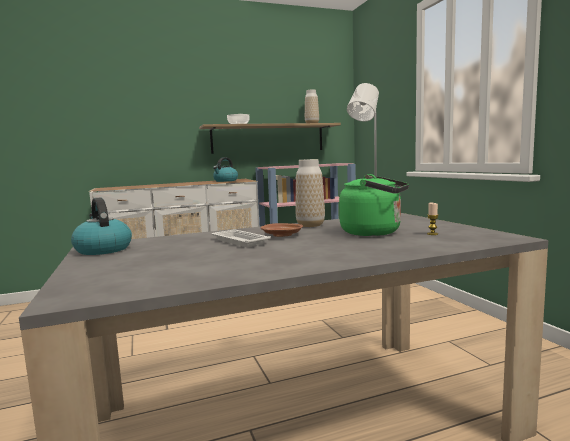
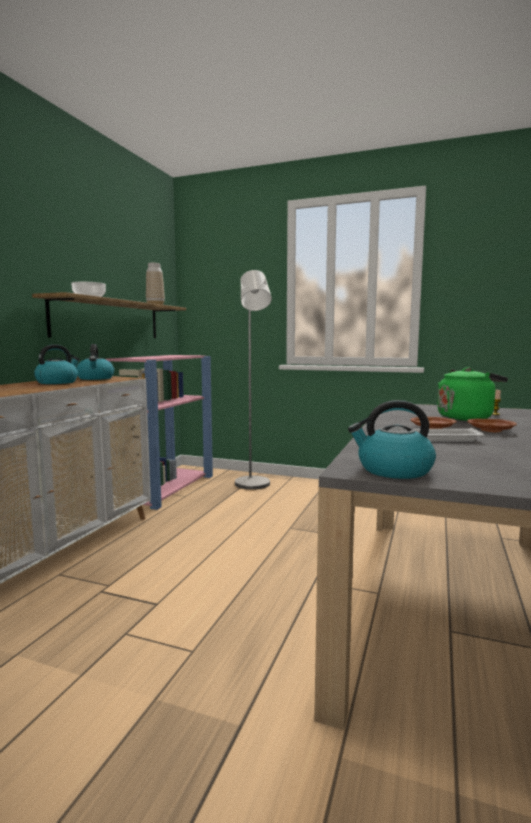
camera: 50 degrees left, 0 degrees up
(193, 182) = (57, 382): none -> kettle
(310, 225) = (395, 419): vase -> none
(311, 244) = (491, 431): none -> brown plate

